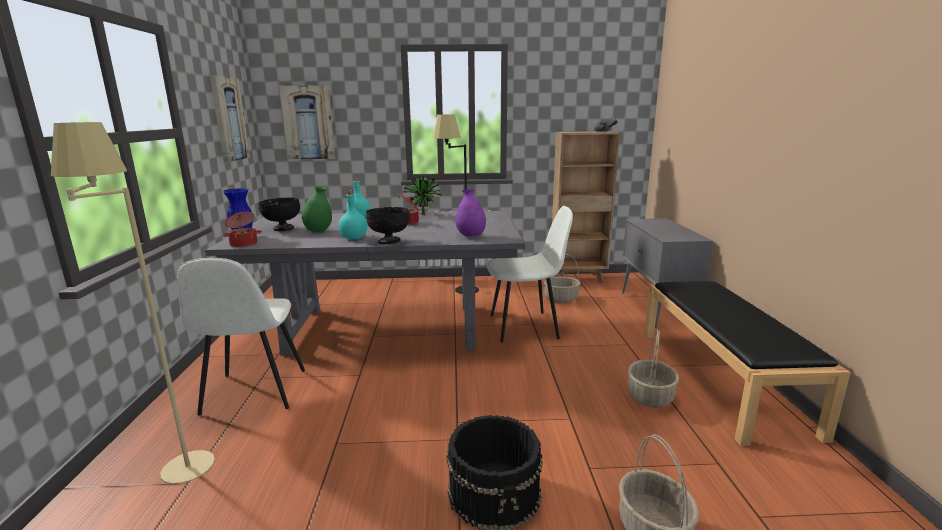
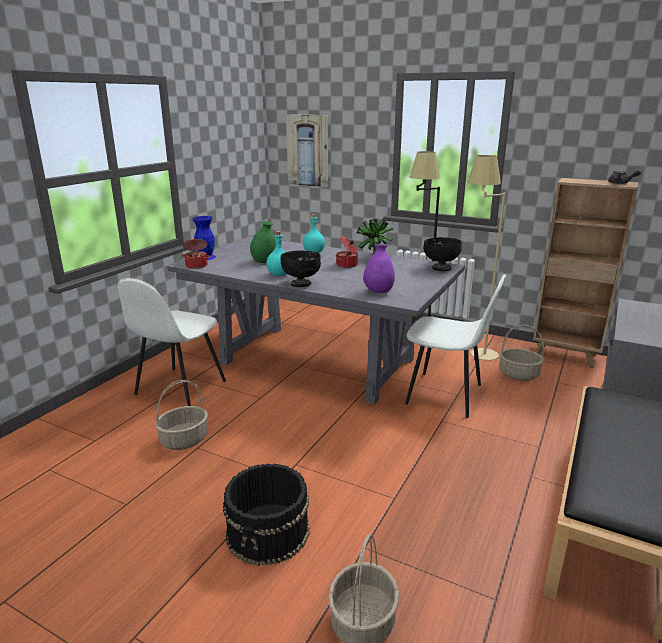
camera: 30 degrees right, 5 degrees up
(171, 462) = (96, 423): beige floor lamp -> beige floor lamp (473, 350)
(228, 119) = (232, 147): picture -> none
(283, 229) = (241, 254): black bowl -> black bowl (441, 268)
(649, 396) = (499, 508): basket -> basket (184, 439)

